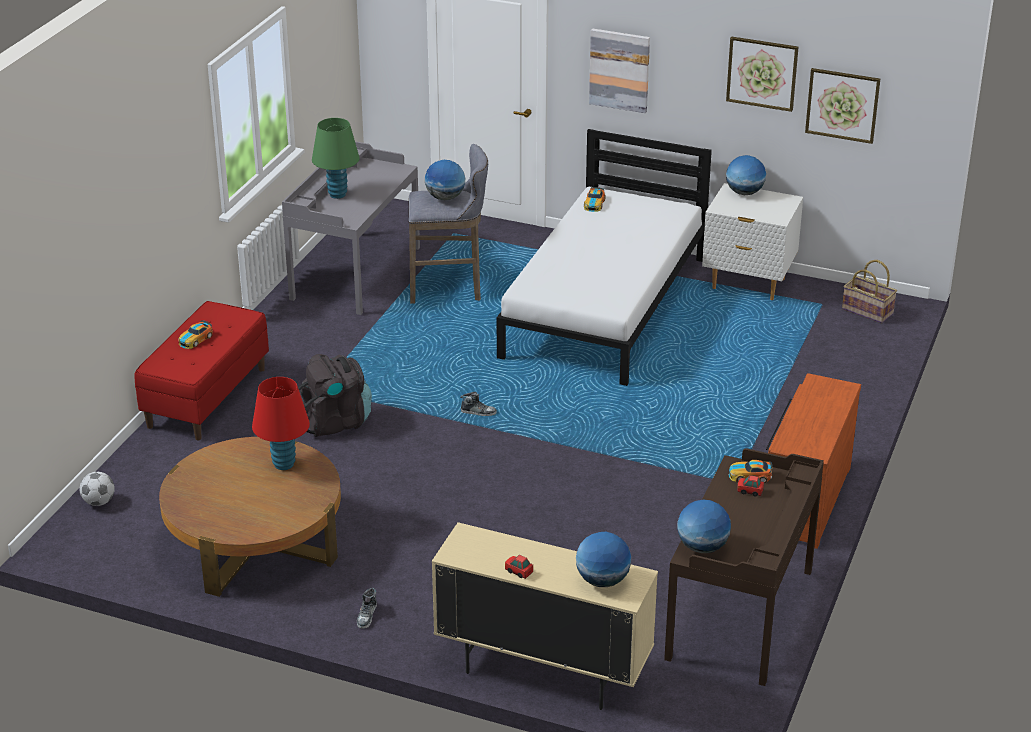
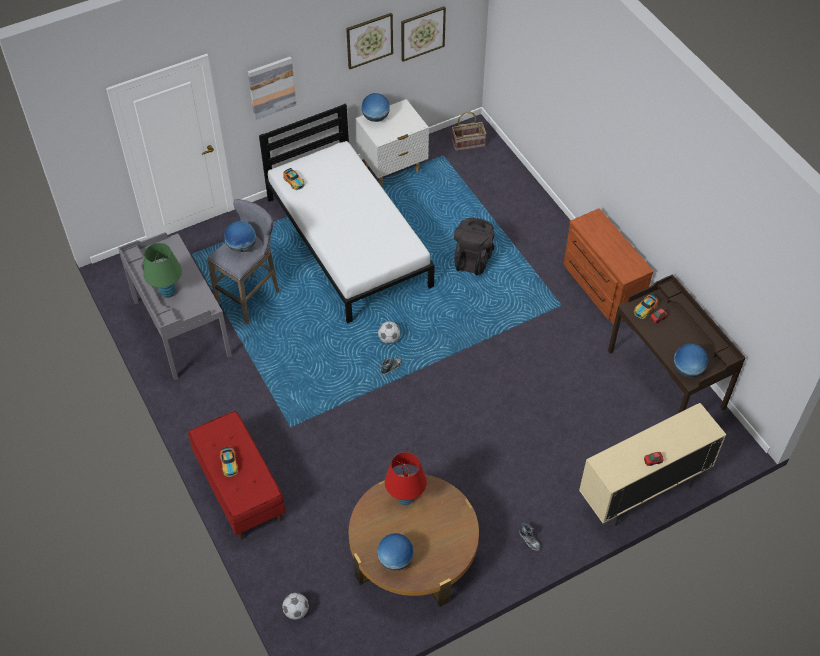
camera: 50 degrees left, 20 degrees up
(335, 422) = (333, 440): black backpack -> black backpack (473, 259)
(514, 393) = (389, 339): none -> football
(602, 580) = (689, 430): globe -> globe (395, 559)

